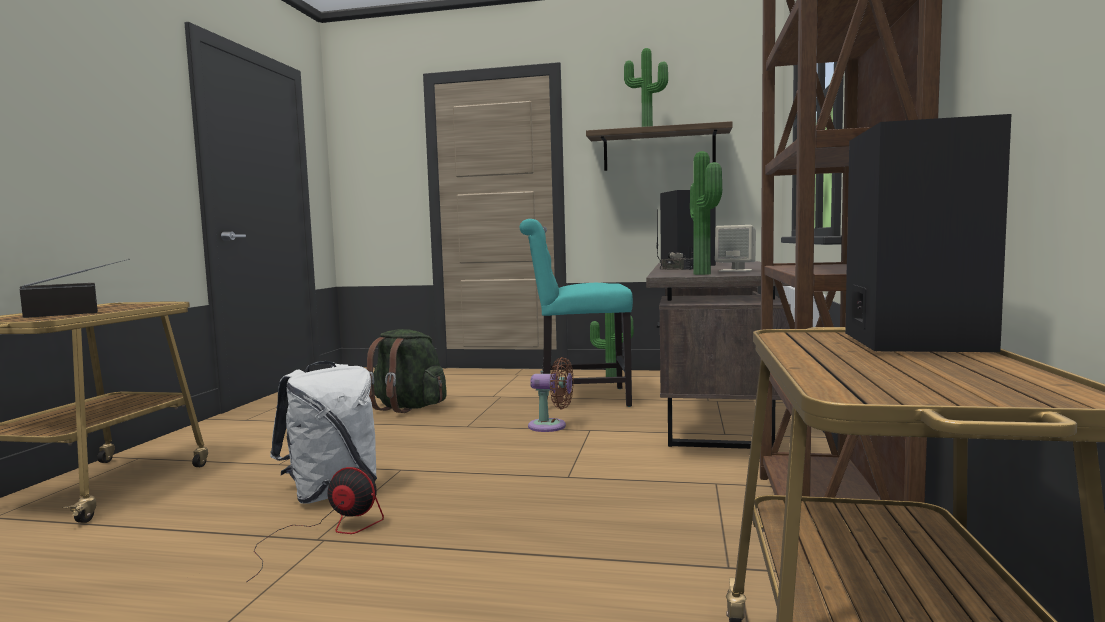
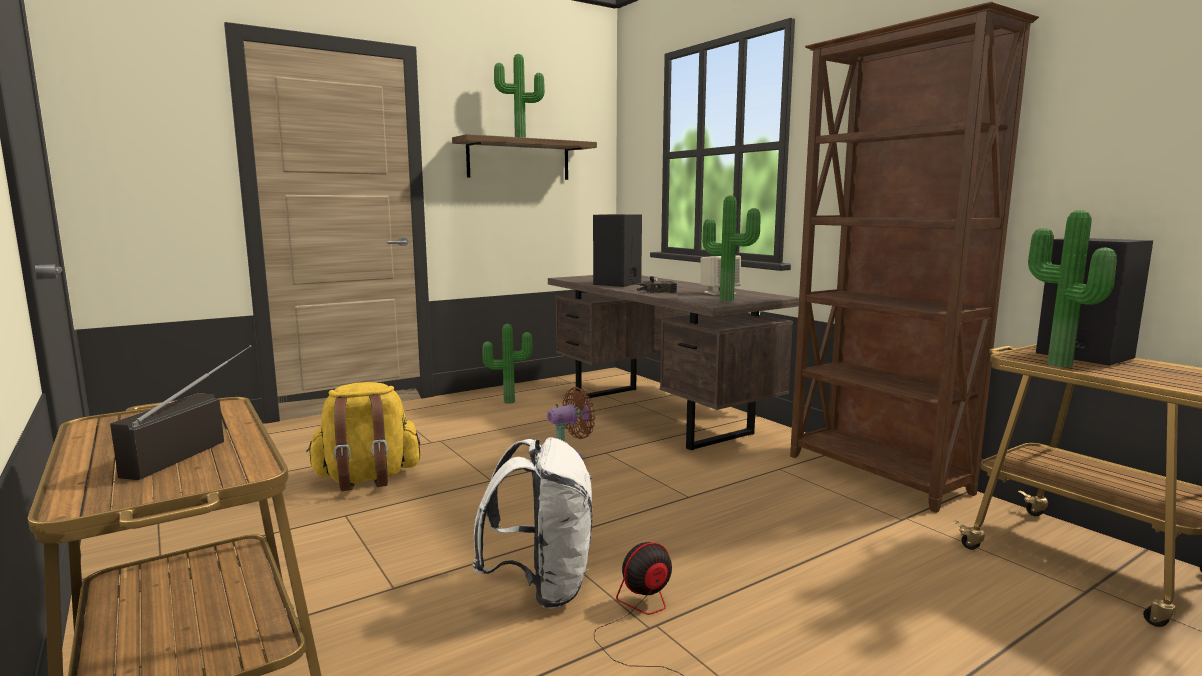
camera: 45 degrees left, 5 degrees up
(407, 407) = (367, 479): green backpack -> yellow backpack
(577, 398) = (521, 425): turquoise chair -> none
(783, 342) = (1056, 365): none -> potted plant

